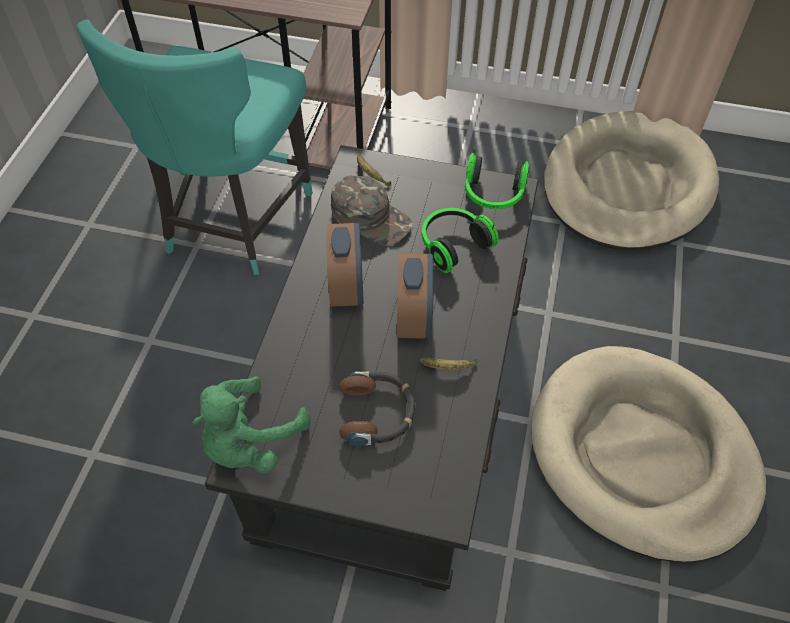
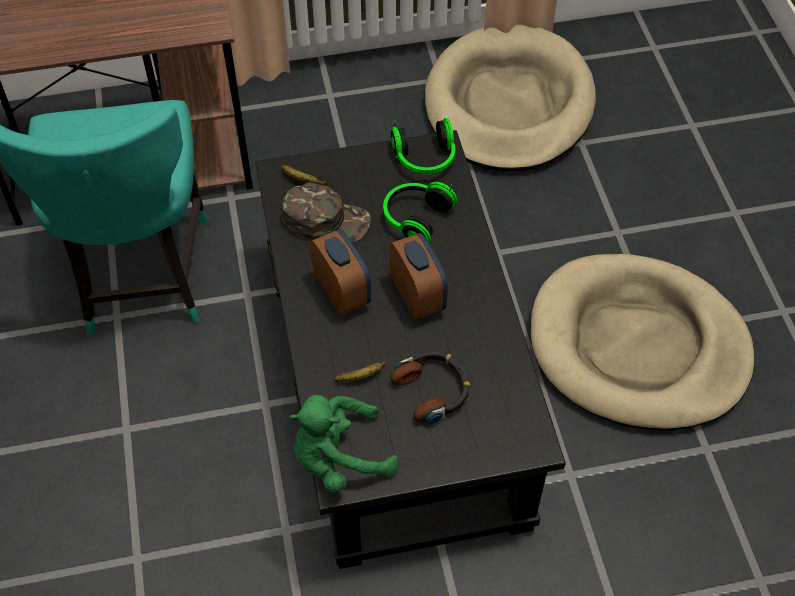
camera: 25 degrees left, 0 degrees up
(250, 442) = (339, 459): green plush toy -> green plush toy turned 60 degrees clockwise
(449, 368) = (471, 328): banana -> banana (363, 376)

